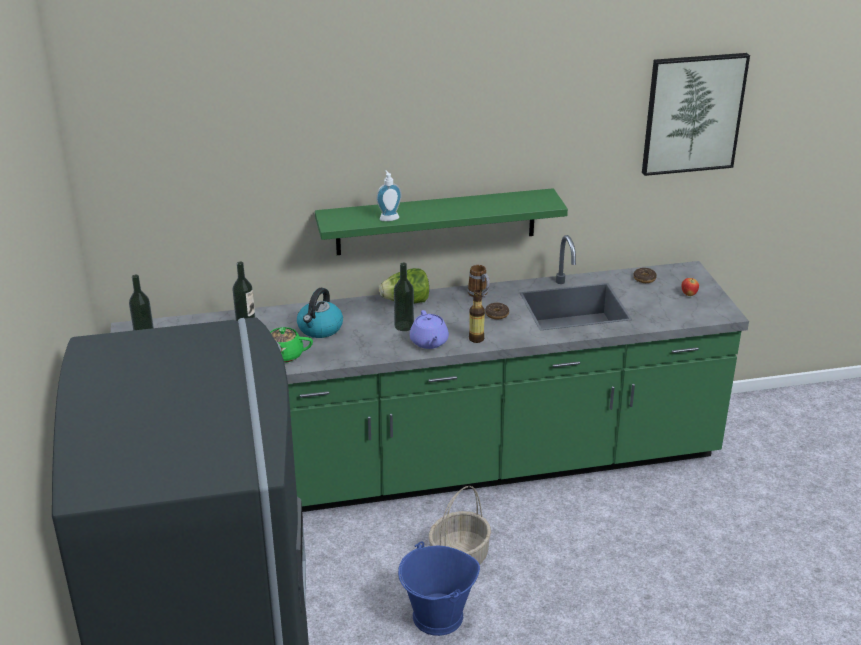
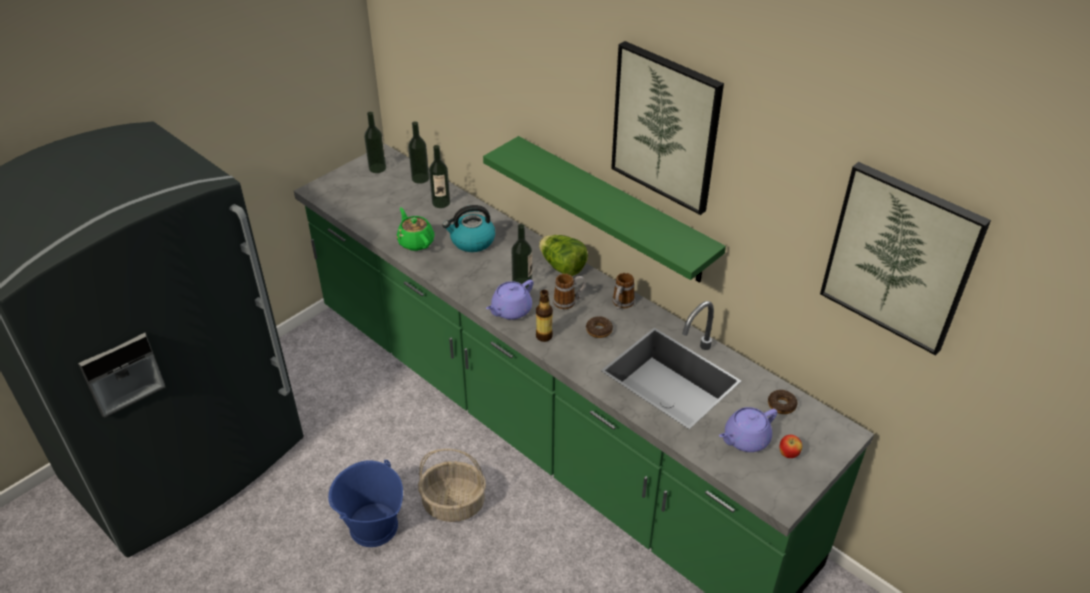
camera: 55 degrees right, 10 degrees up
(195, 323) = (420, 178): none -> bottle
(388, 217) = (546, 177): soap dispenser -> none
(450, 314) = (569, 301): none -> mug
(486, 115) = (666, 127): none -> picture
(662, 303) = (745, 439): none -> purple teapot

